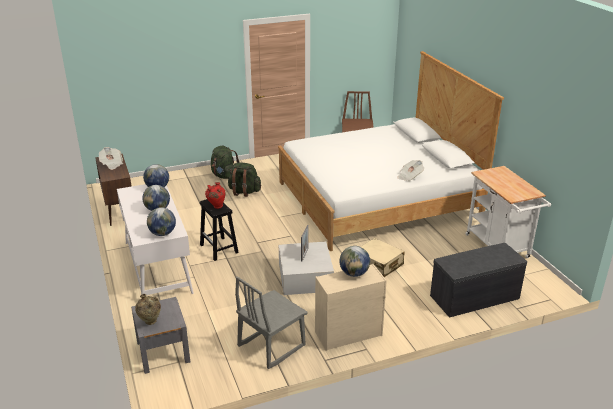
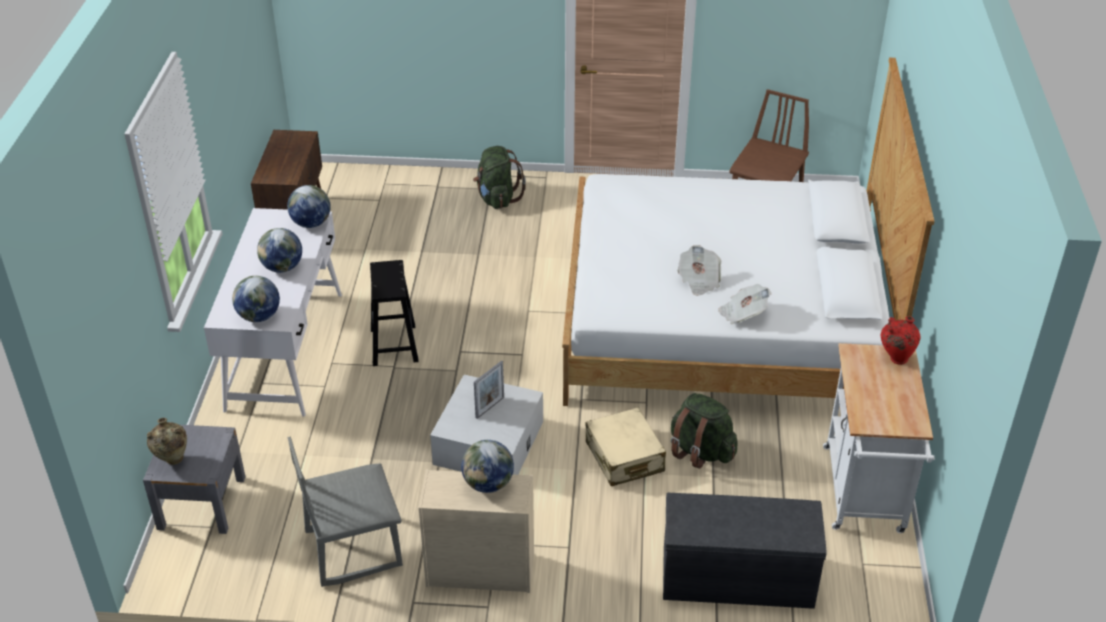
camera: 25 degrees right, 10 degrees up
(111, 164) = (287, 150): newspaper -> newspaper (699, 281)
(216, 207) = (387, 281): red vase -> red vase (895, 359)
(244, 192) = (507, 242): green backpack -> green backpack (700, 451)

